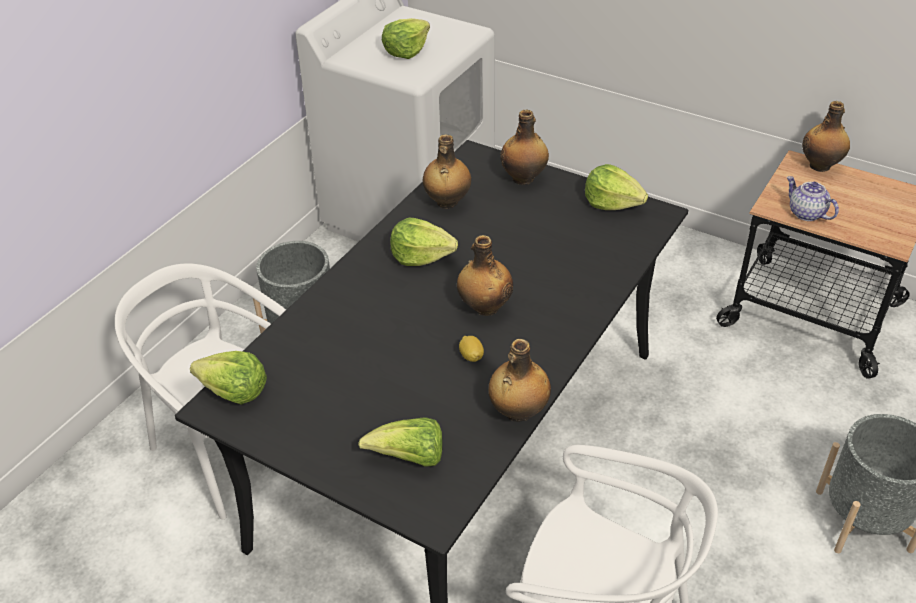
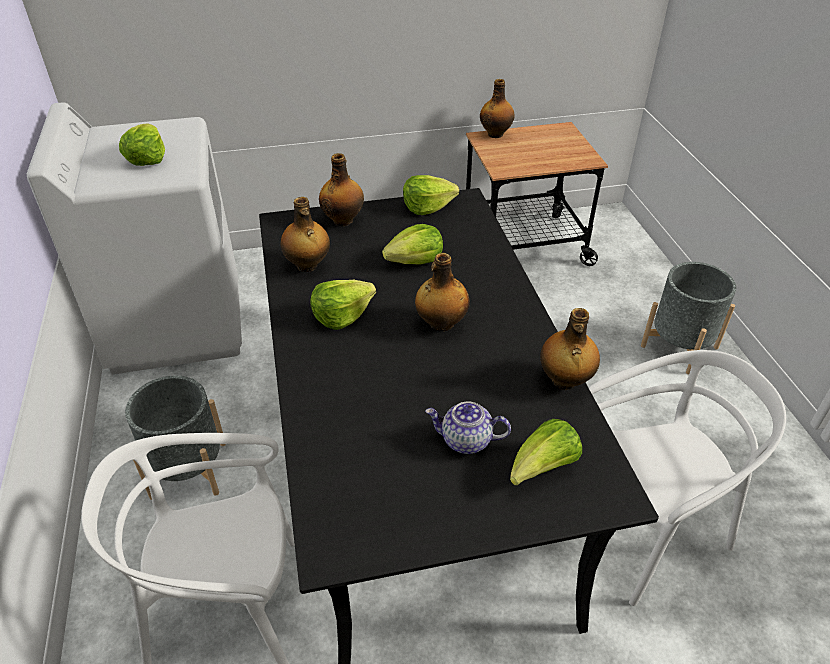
camera: 45 degrees left, 0 degrees up
(234, 391) = (331, 525): lettuce -> lettuce (415, 261)
(471, 356) = (480, 364): lemon -> none
(806, 213) = (524, 165): teapot -> teapot (465, 441)

